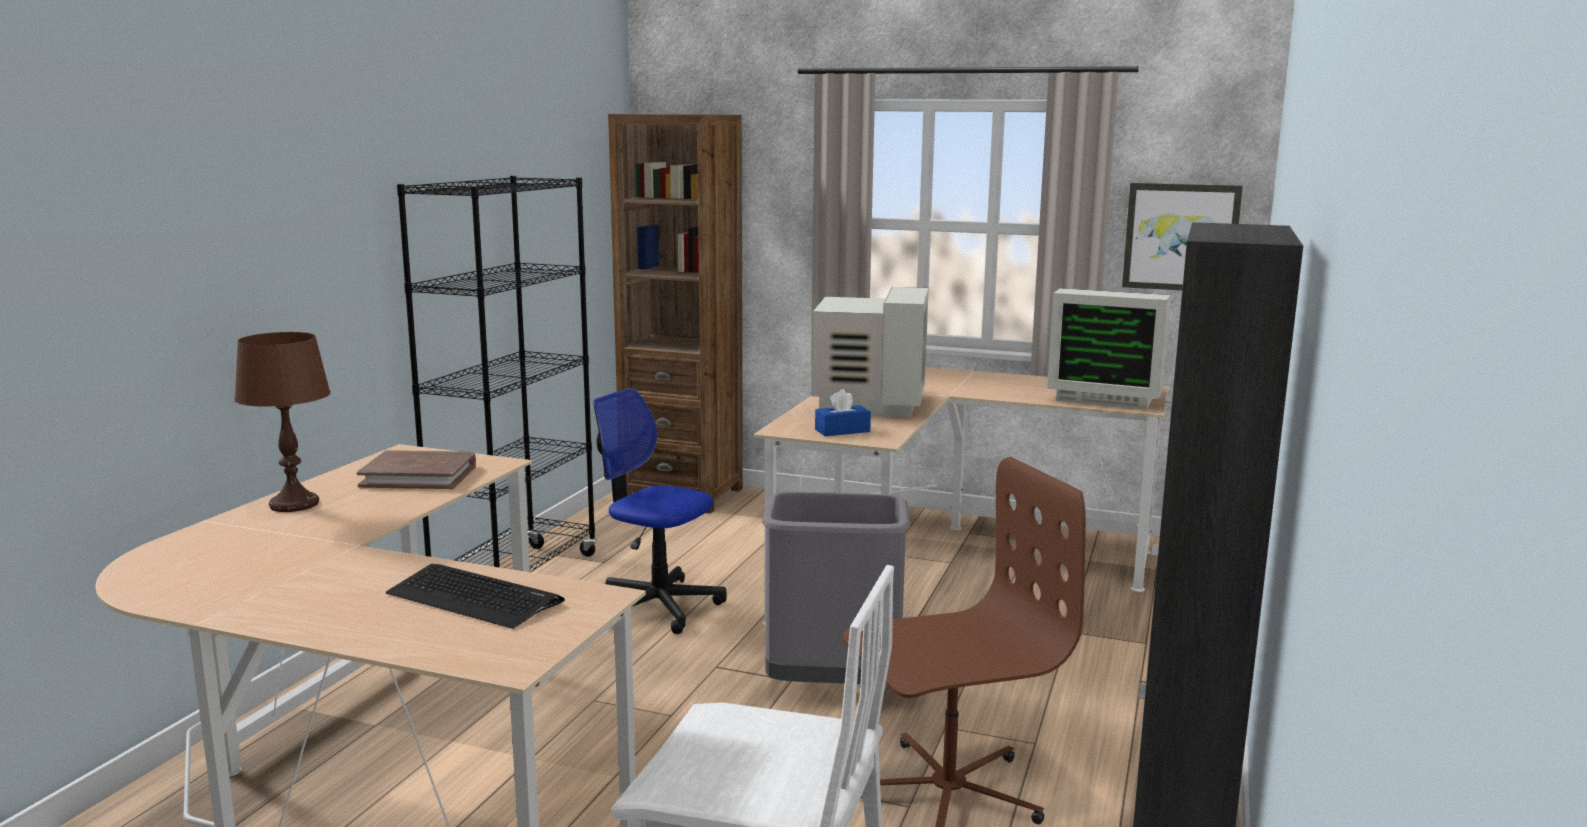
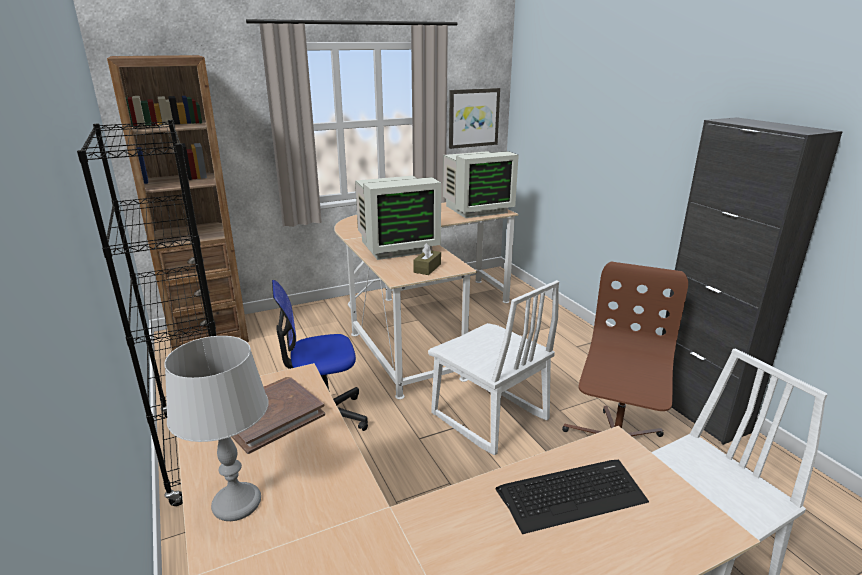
camera: 45 degrees left, 10 degrees up
(293, 504) = (236, 503): brown table lamp -> grey table lamp
(832, 688) = (488, 418): grey trash can -> white chair
(842, 431) = (427, 268): blue tissue box -> brown tissue box
(868, 404) = (396, 246): monitor -> monitor turned 105 degrees clockwise

